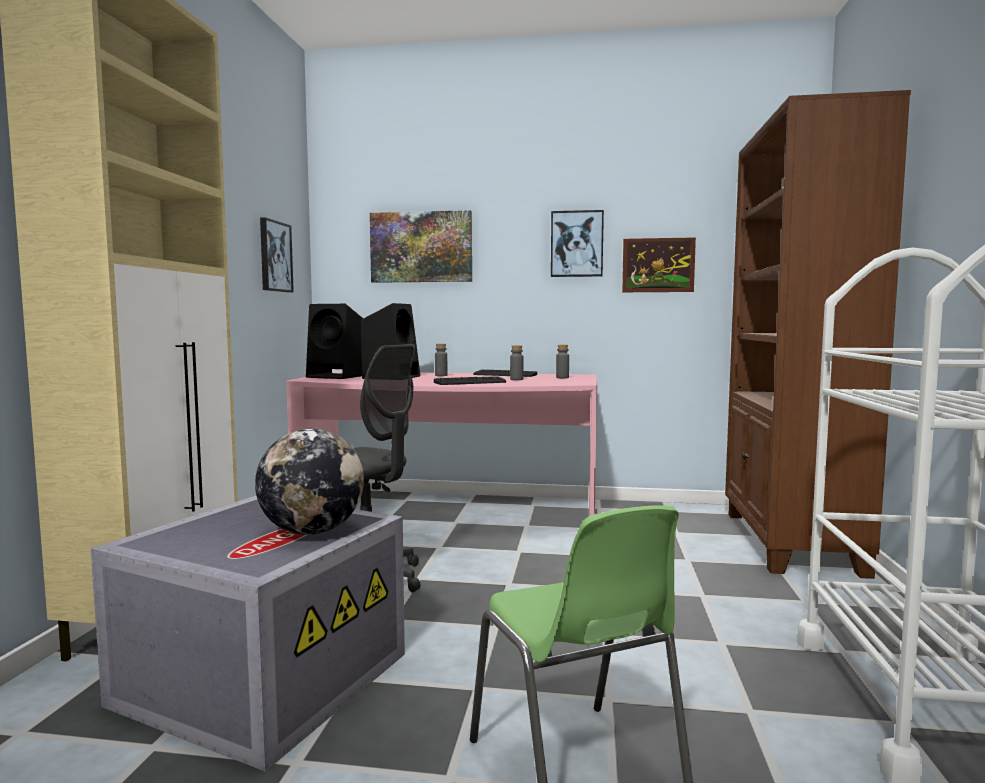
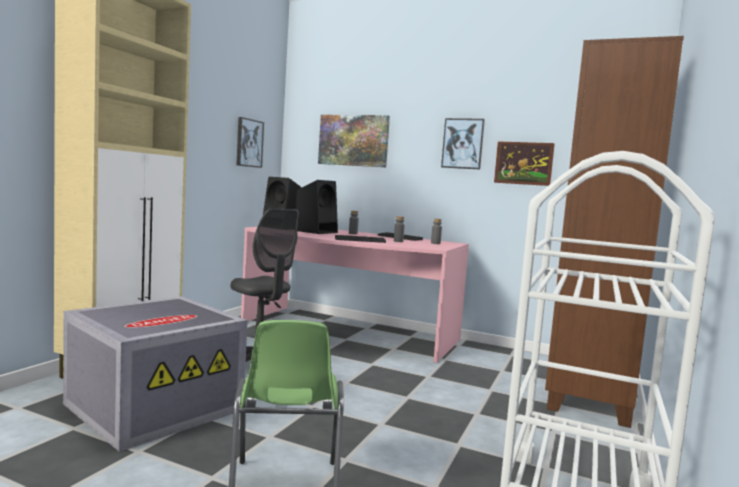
camera: 15 degrees right, 0 degrees up
(312, 532) = (184, 320): globe -> none

